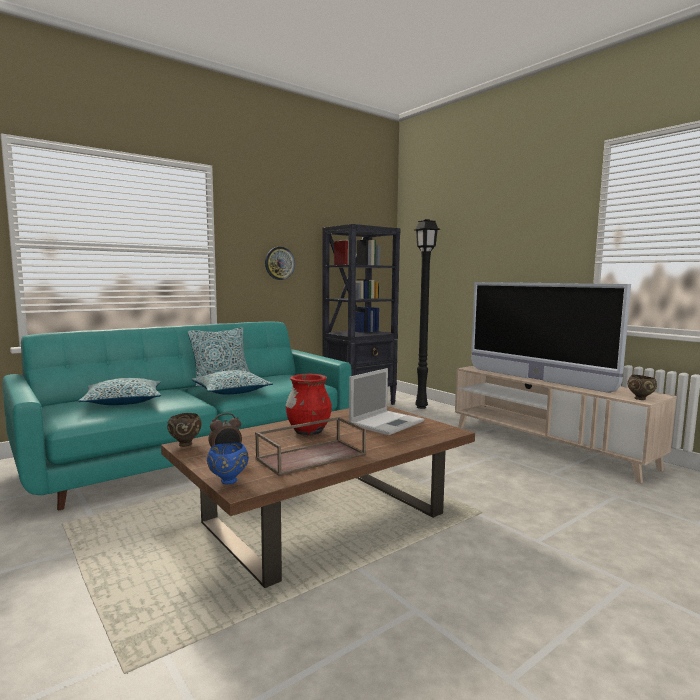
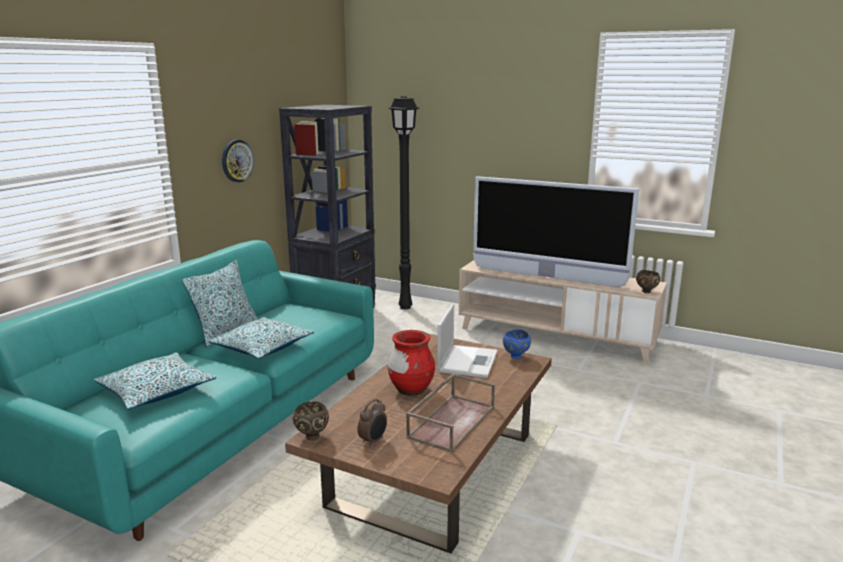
camera: 25 degrees left, 10 degrees up
(227, 481) = (416, 471): blue bowl -> blue bowl (515, 357)

